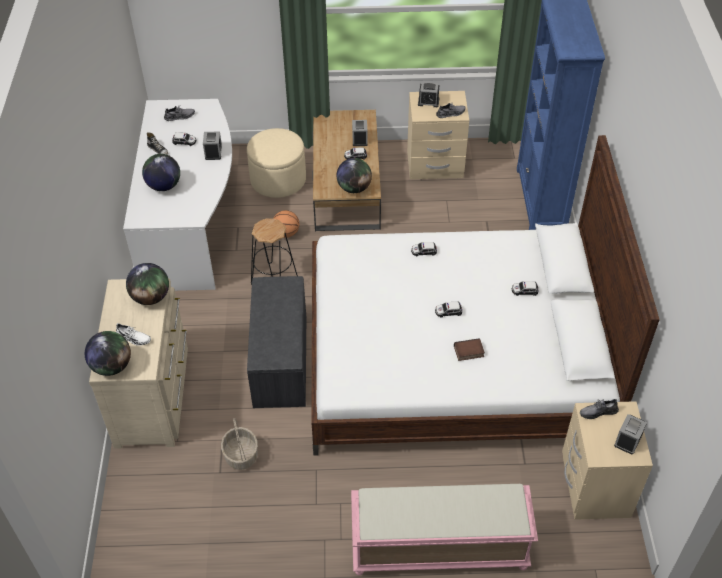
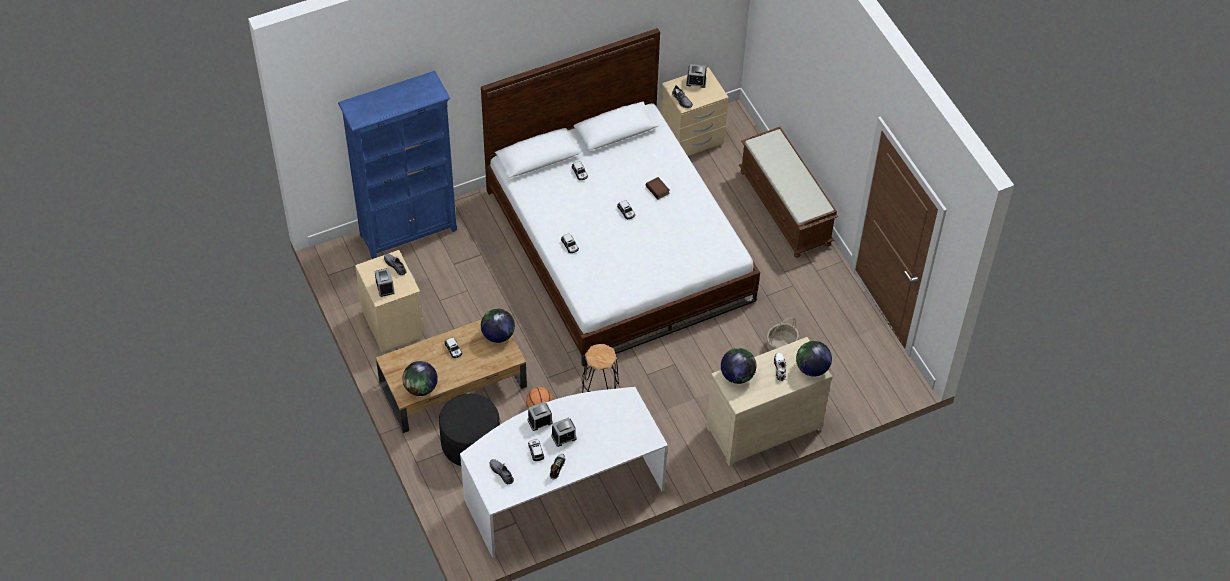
camera: 115 degrees left, 5 degrees up
(164, 186) = (602, 439): globe -> globe (421, 388)
(278, 180) = (471, 443): beige ottoman -> black ottoman
(281, 361) = (683, 354): grey bench -> none
(359, 139) = (427, 354): alarm clock -> alarm clock (563, 437)
(438, 548) = (786, 208): pink bench -> brown bench

